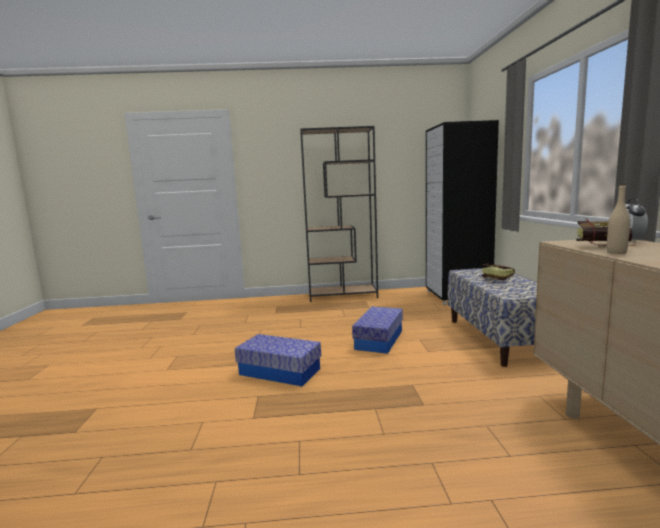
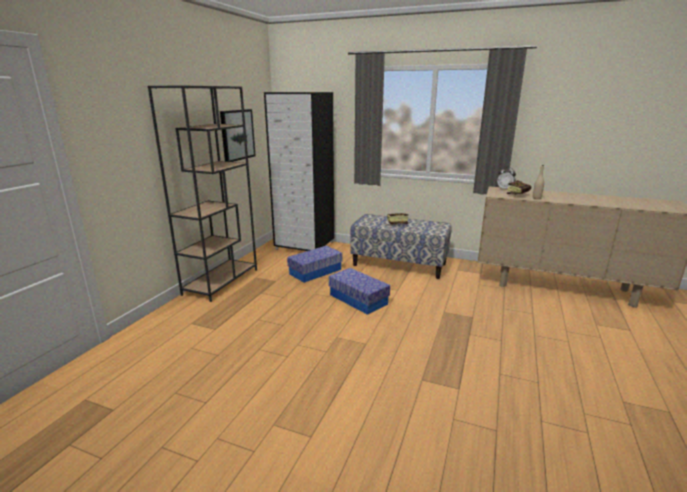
camera: 65 degrees left, 10 degrees up
(280, 371) = (381, 359): storage box -> storage box (315, 271)
(401, 172) = (237, 135): none -> picture

